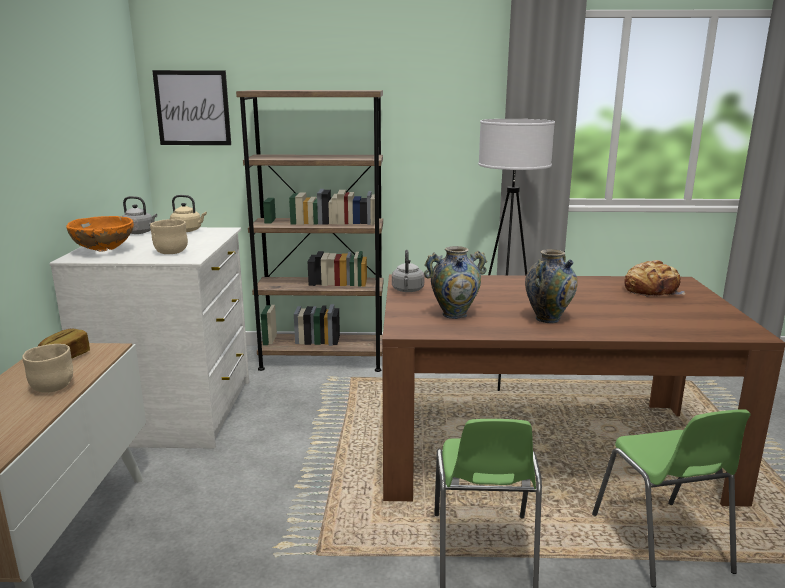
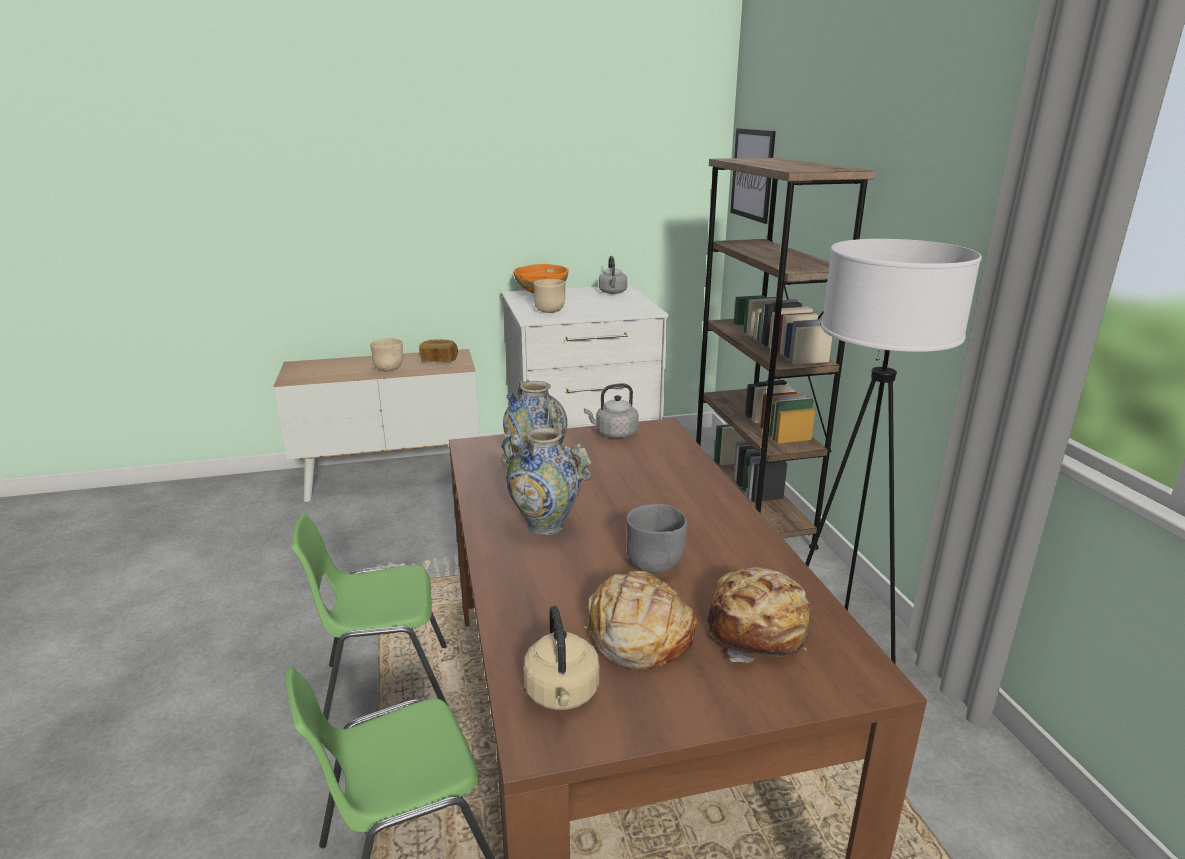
camera: 75 degrees right, 5 degrees up
(188, 230) = (634, 302): beige kettle -> beige kettle (562, 694)
(594, 300) = (656, 564): none -> grey bowl
(663, 310) = (638, 635): none -> bread

